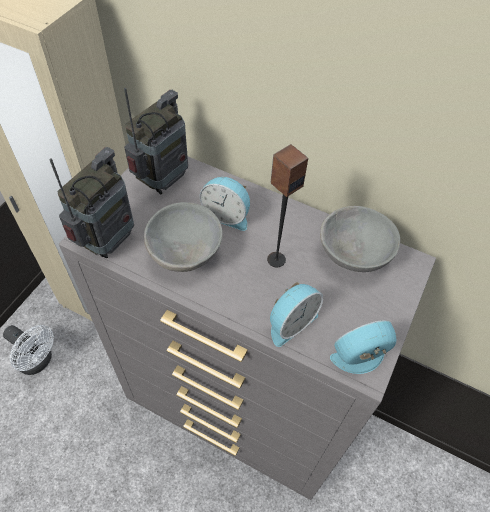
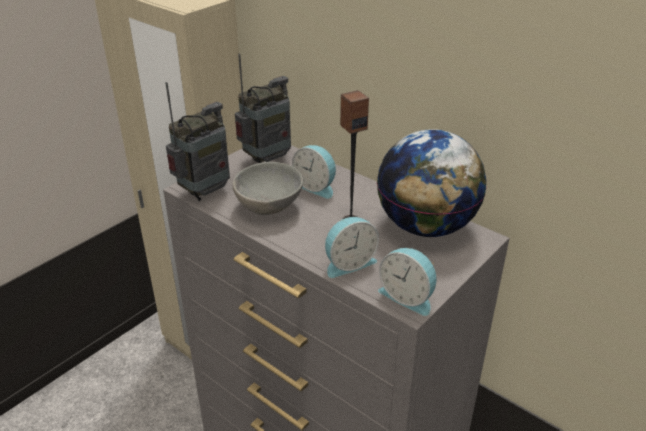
camera: 15 degrees right, 20 degrees down
(38, 361) = (125, 387): white fan -> none
(353, 256) = (425, 227): grey bowl -> globe
(361, 358) = (408, 296): alarm clock -> alarm clock turned 135 degrees counterclockwise

